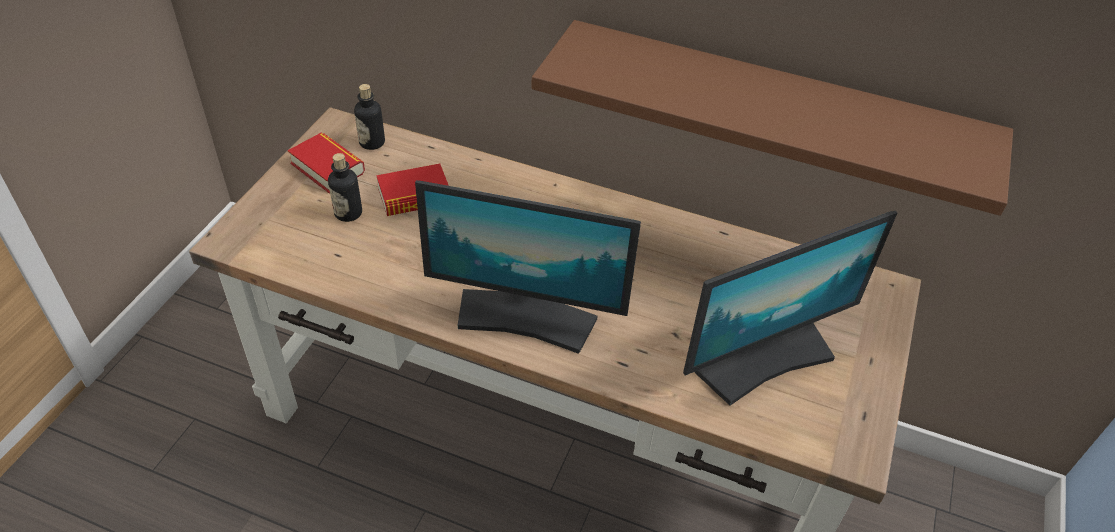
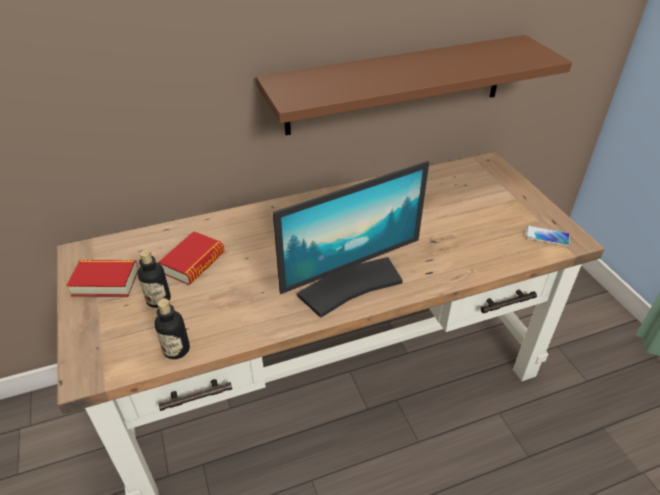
camera: 40 degrees left, 5 degrees down
(372, 142) = (120, 249): bottle -> bottle (176, 349)
(763, 359) = (484, 226): monitor -> none
(826, 425) = (547, 236): none -> phone

